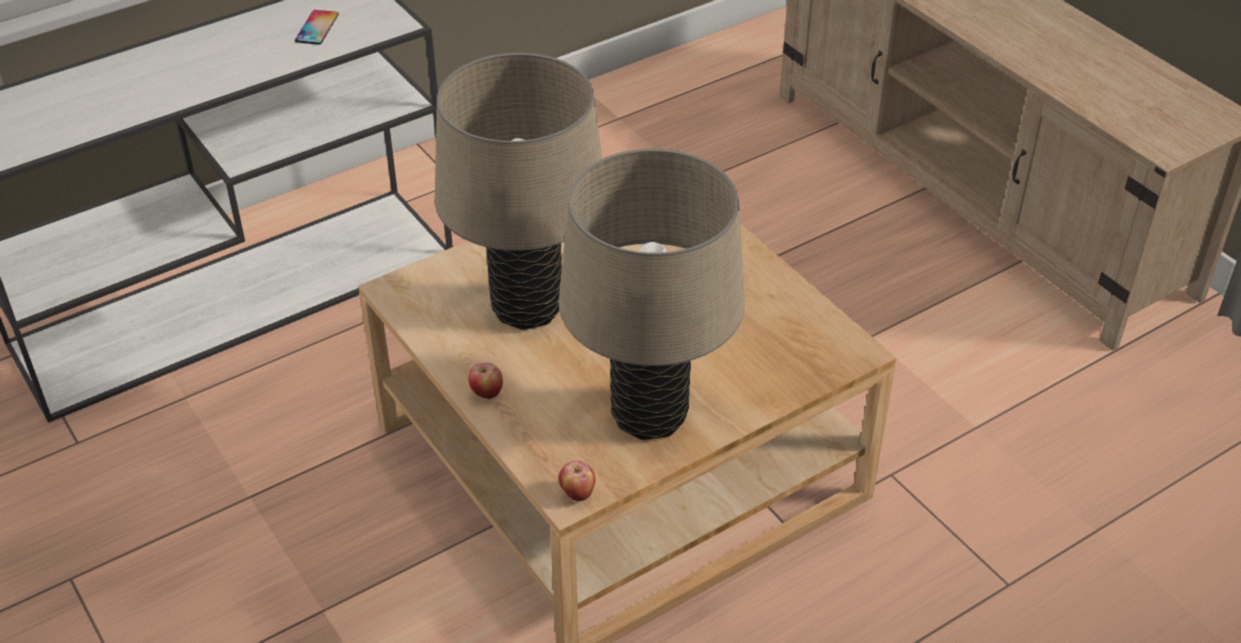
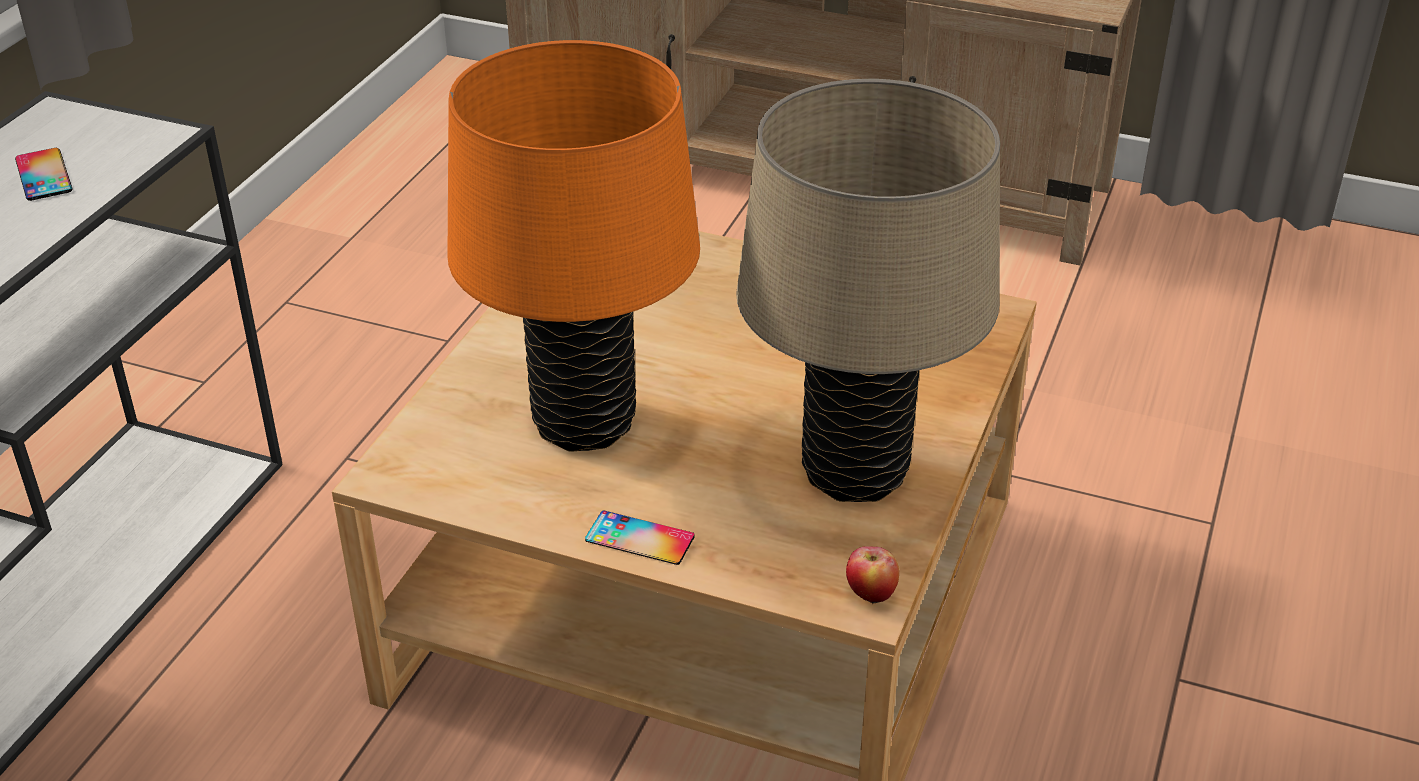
camera: 35 degrees left, 5 degrees down
(486, 394) = (640, 538): apple -> phone
(527, 308) = (584, 423): beige table lamp -> orange table lamp

